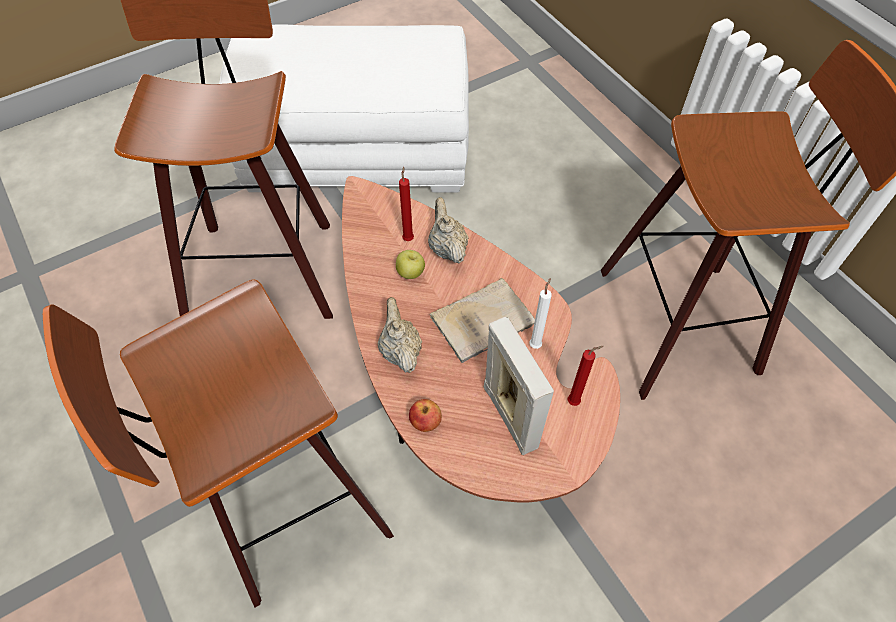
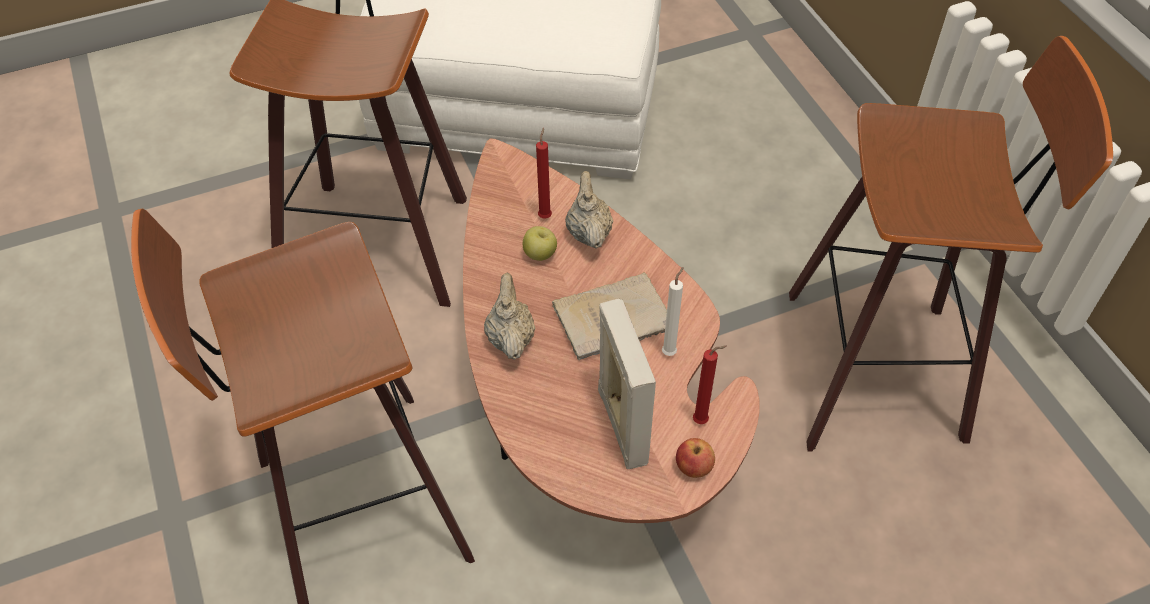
camera: 10 degrees right, 5 degrees down
(425, 422) = (523, 419): apple -> apple (693, 468)

